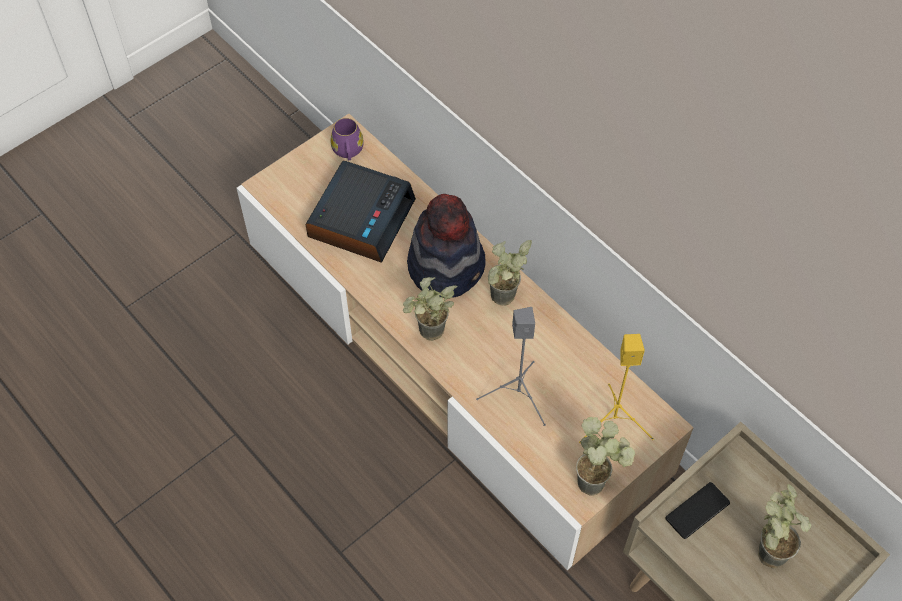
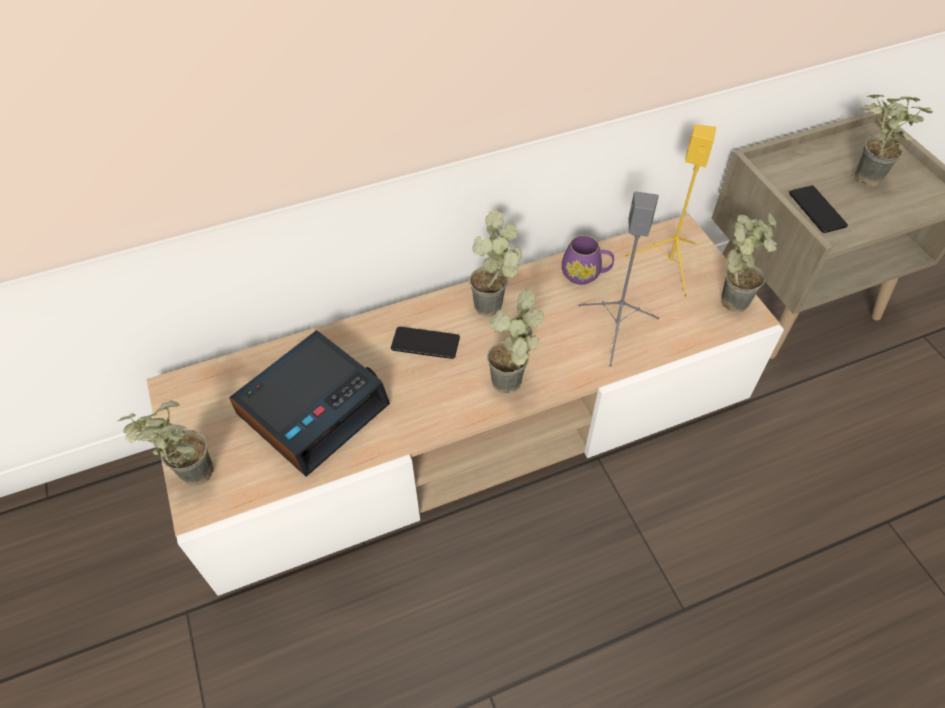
camera: 70 degrees left, 5 degrees down
(282, 171) = (187, 477): none -> potted plant
(348, 152) = (206, 395): purple mug -> purple mug (585, 274)
(361, 218) = (313, 408): alarm clock -> alarm clock turned 90 degrees clockwise
(447, 265) = (425, 343): hat -> phone

